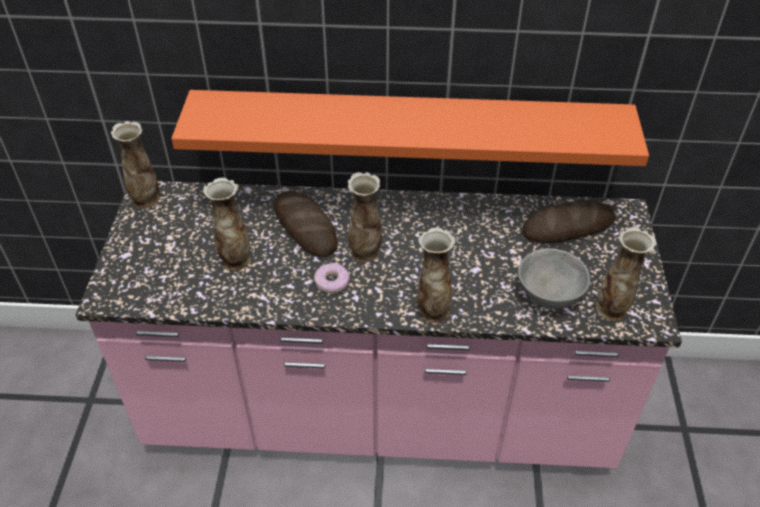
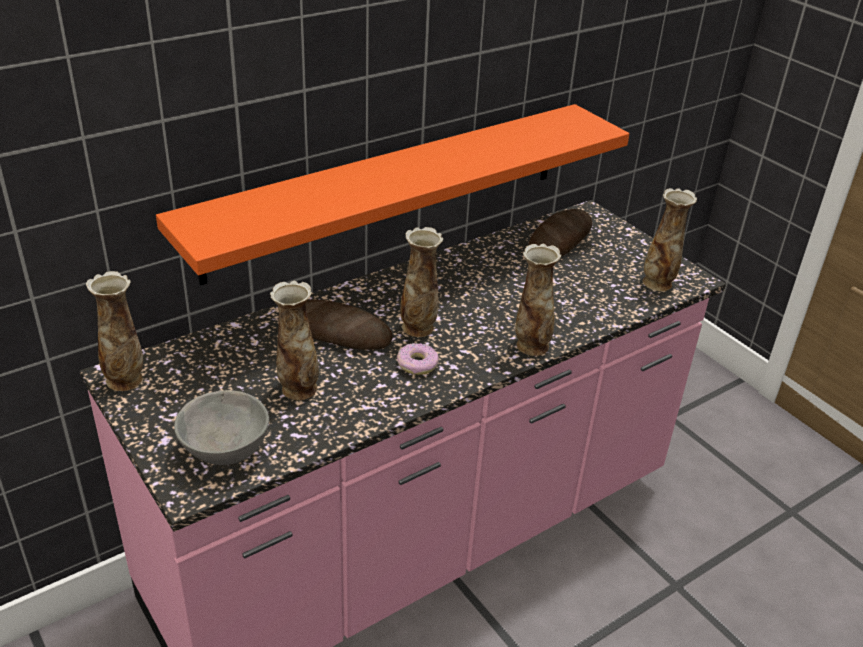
camera: 40 degrees left, 10 degrees down
(548, 295) = (603, 294): grey bowl -> grey bowl (224, 451)

